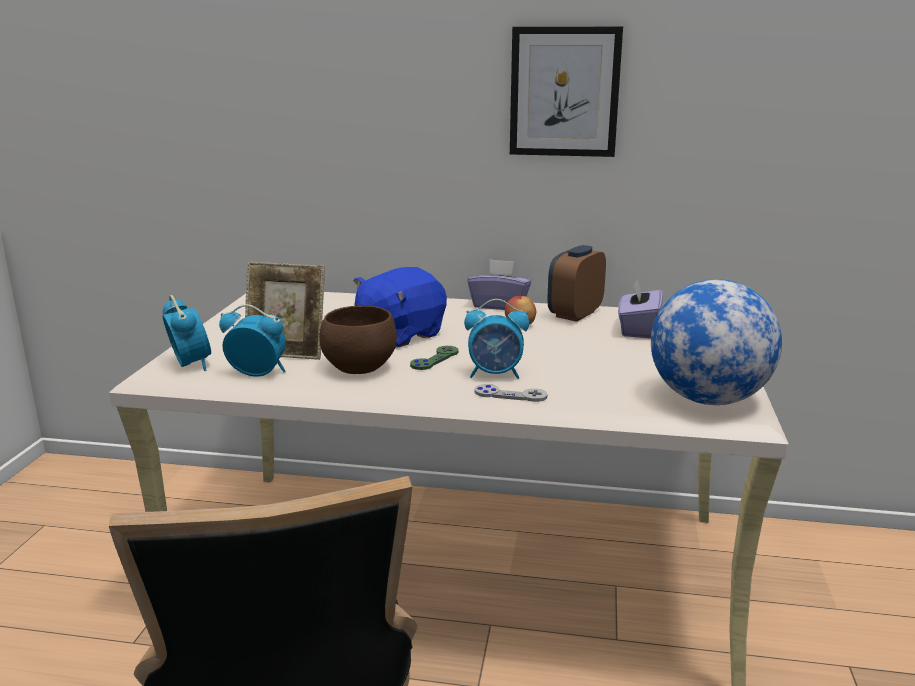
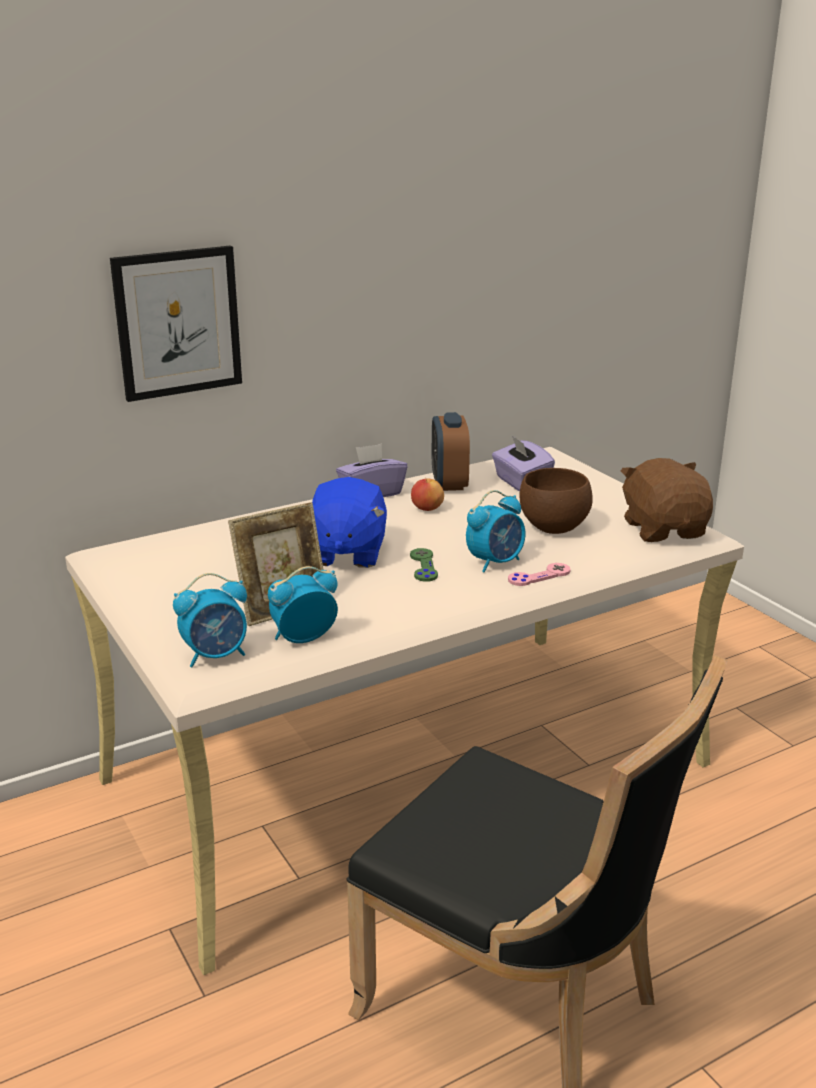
camera: 40 degrees left, 5 degrees up
(190, 364) = (216, 655): alarm clock -> alarm clock turned 135 degrees clockwise
(357, 368) = (379, 599): brown bowl -> brown bowl (553, 528)
(510, 395) = (539, 576): grey game controller -> pink game controller
(564, 92) = (400, 259): picture -> picture (178, 322)
(708, 399) = (664, 529): globe -> brown plush toy

